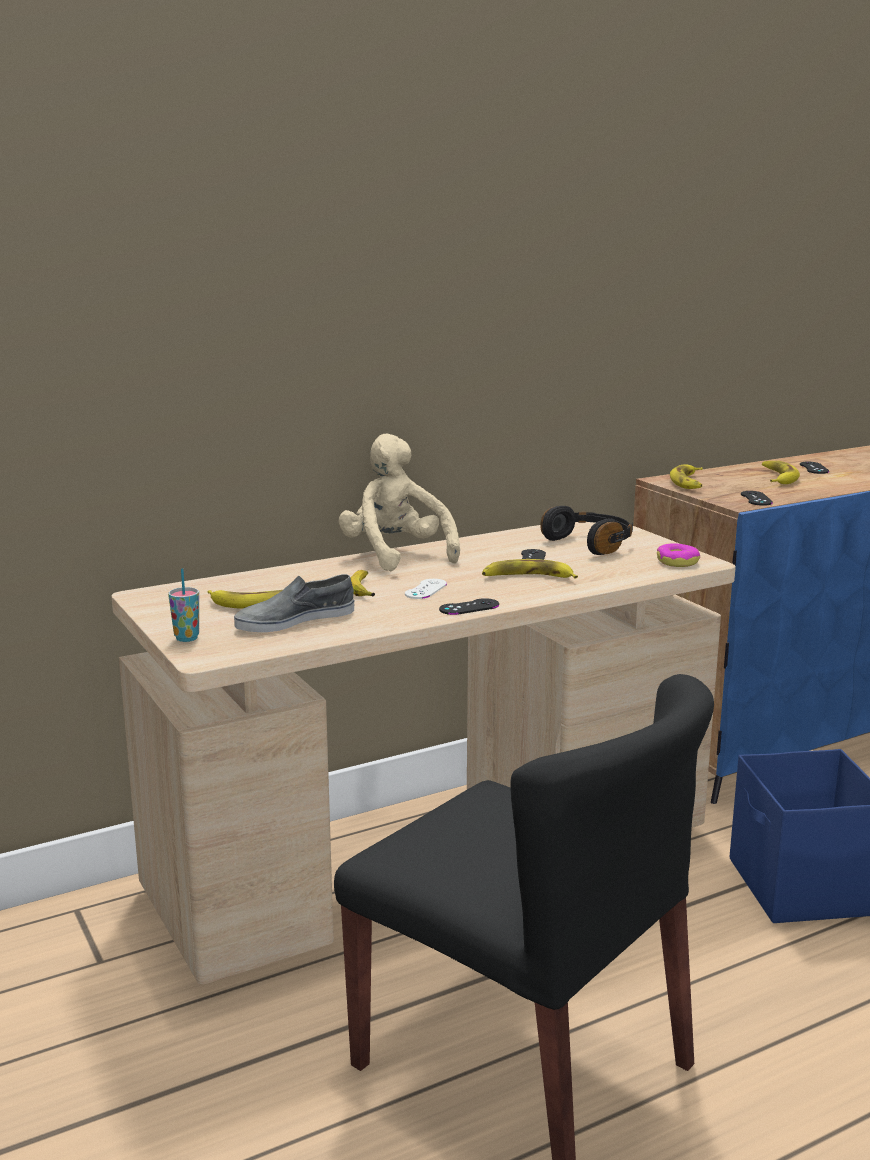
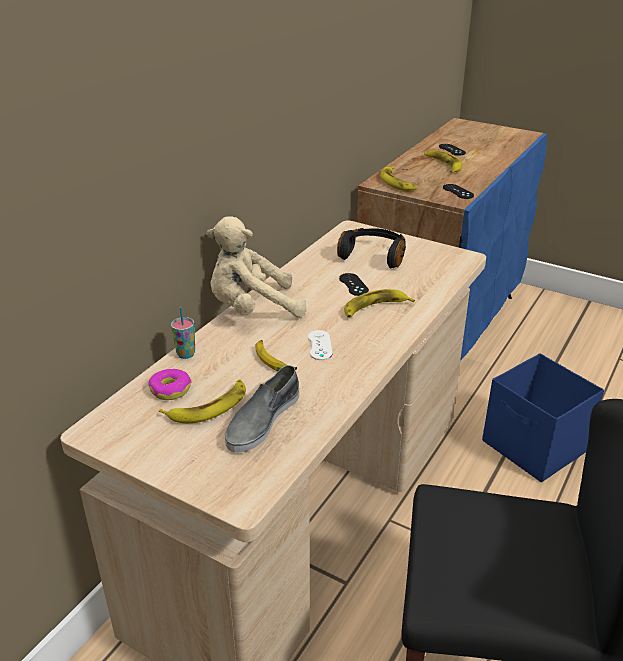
camera: 30 degrees left, 15 degrees up
(187, 638) = (199, 479): cup -> cup (186, 354)
(395, 555) = (252, 309): beige plush toy -> beige plush toy turned 45 degrees counterclockwise
(469, 607) = (373, 357): black game controller -> none
(677, 562) = (449, 261): donut -> donut (170, 389)

